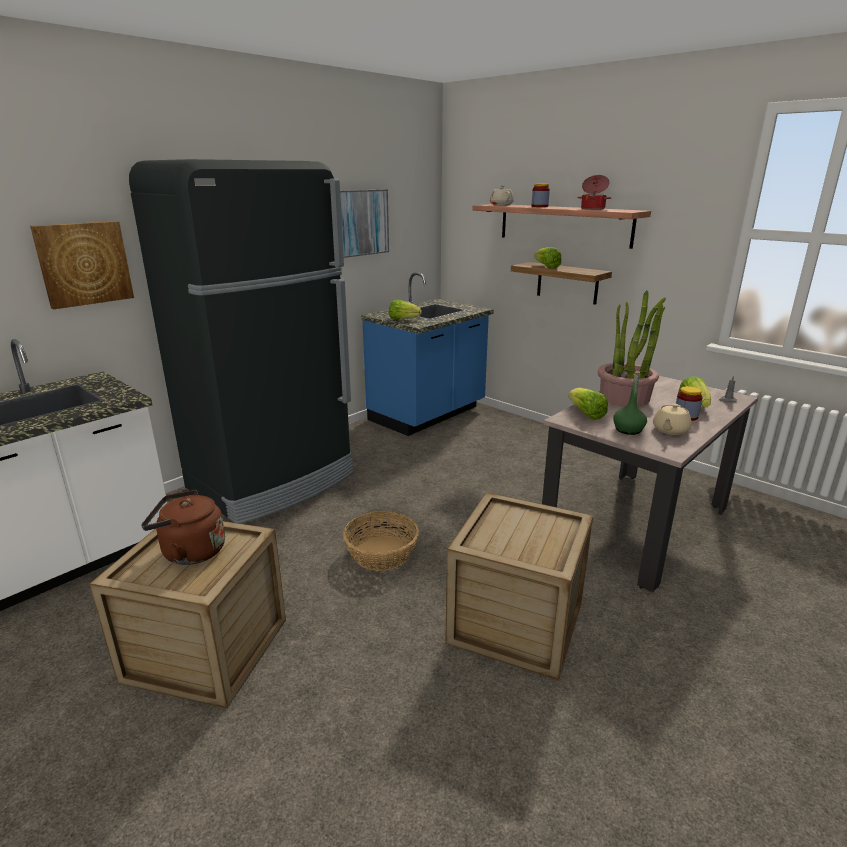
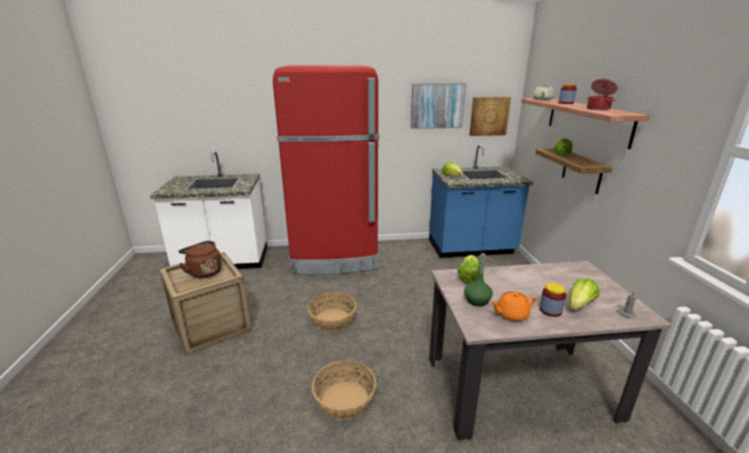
camera: 40 degrees right, 0 degrees up
(84, 263) = (256, 118): picture -> picture (489, 116)
(273, 481) = (335, 257): black fridge -> red fridge
(516, 623) = (345, 399): crate -> basket
(624, 398) = (526, 277): potted plant -> none
(670, 430) = (511, 314): beige teapot -> orange teapot

